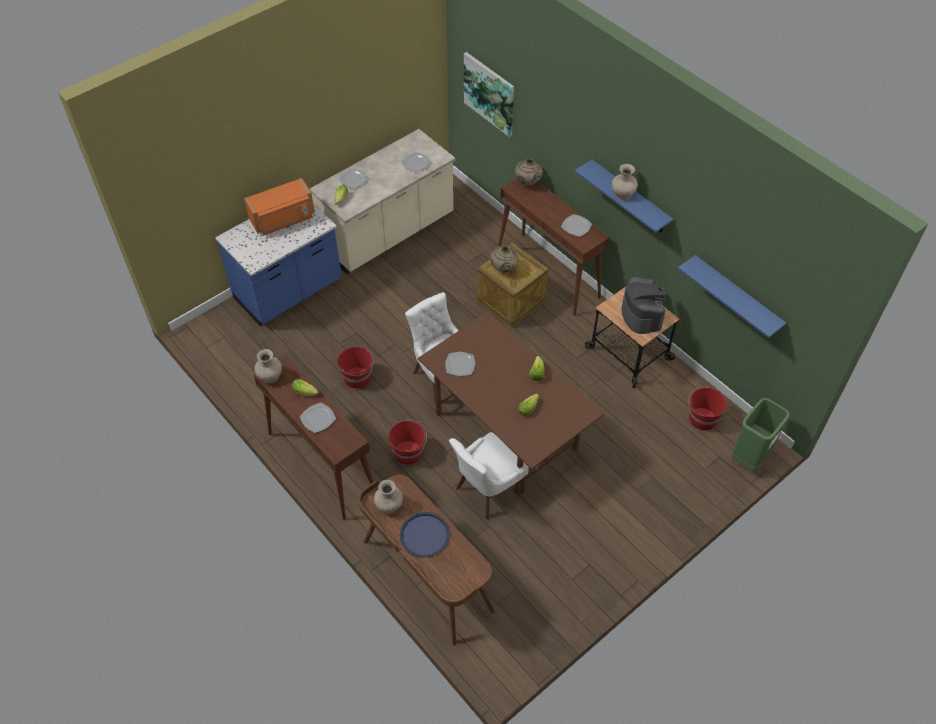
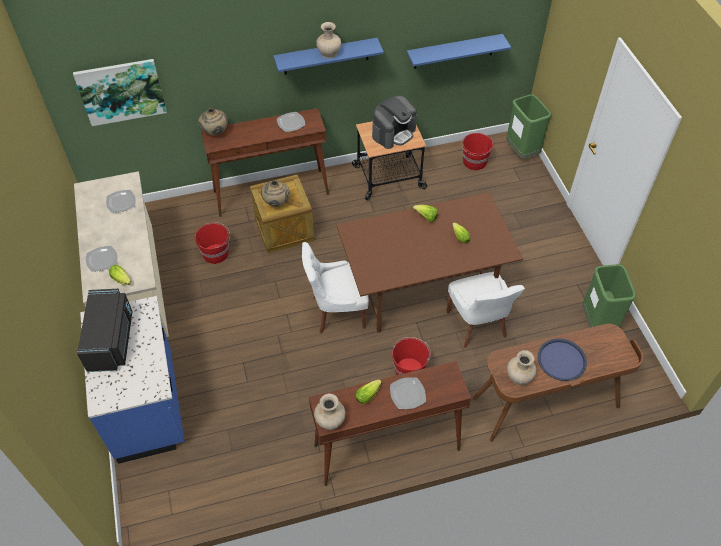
camera: 65 degrees left, 0 degrees up
(283, 219) = (112, 340): orange microwave -> black microwave
(358, 378) = (300, 380): red bucket -> red bucket (216, 253)
(460, 365) = (387, 266): plate -> none
(549, 597) = (597, 323): none -> green trash can
(641, 314) = (393, 133): coffee machine -> coffee machine turned 120 degrees clockwise

